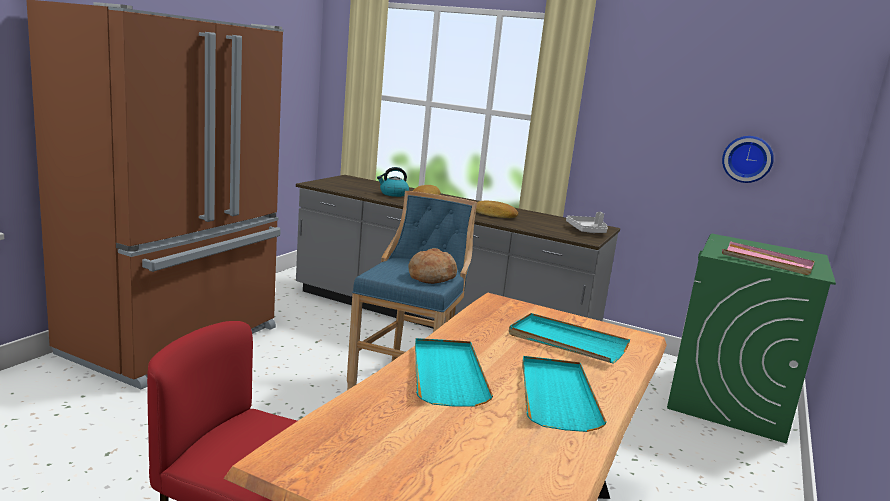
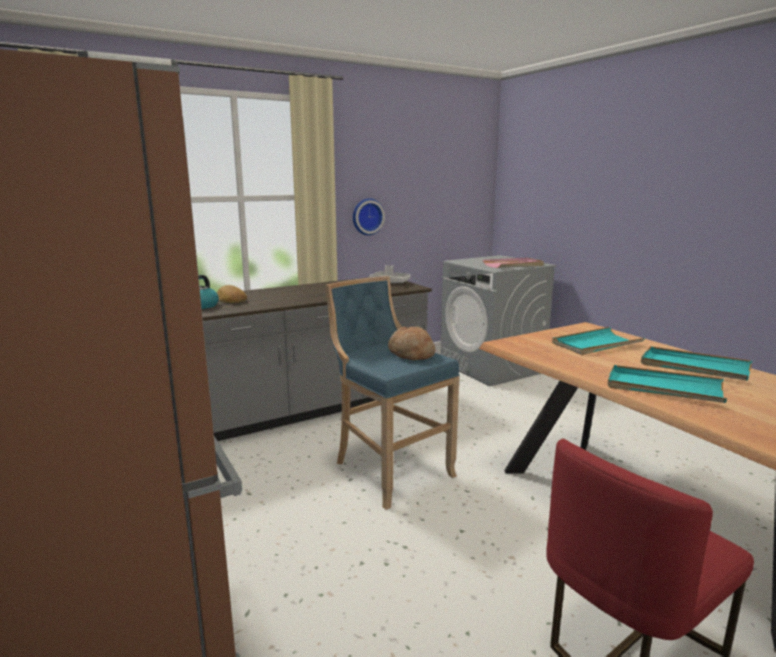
camera: 55 degrees left, 0 degrees up
(494, 214) = (319, 293): bread -> none
(728, 402) = (492, 367): green washing machine -> grey washing machine
(747, 159) = (443, 203): wall clock -> wall clock (367, 216)

